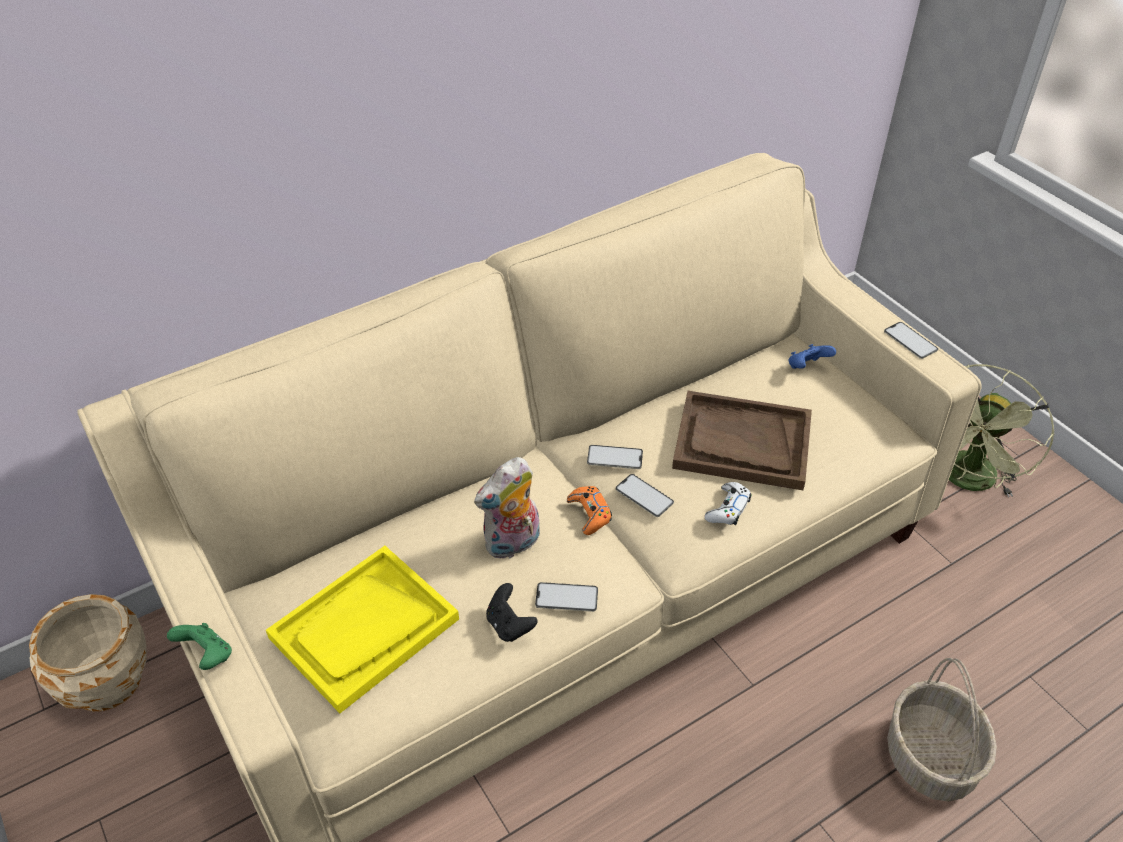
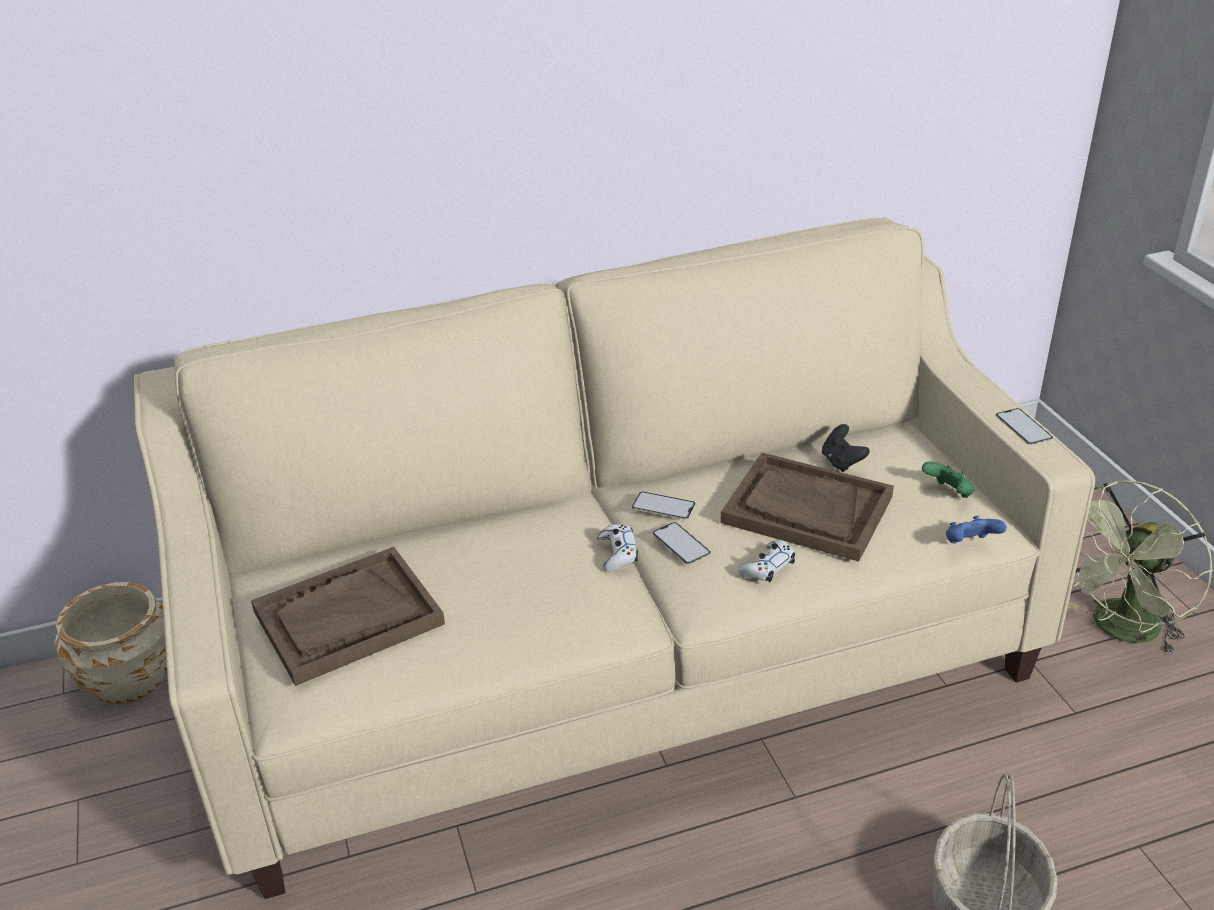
camera: 15 degrees right, 10 degrees down
(207, 656) = (180, 602): green game controller -> green game controller (948, 493)
(364, 629) = (348, 618): yellow tray -> brown tray
(509, 625) = (494, 638): black game controller -> black game controller (841, 462)
(512, 544) = (526, 568): plush toy -> none
(566, 597) = (563, 622): phone -> none
(589, 513) = (617, 553): orange game controller -> white game controller
(807, 367) = (909, 451): blue game controller -> blue game controller (970, 544)

